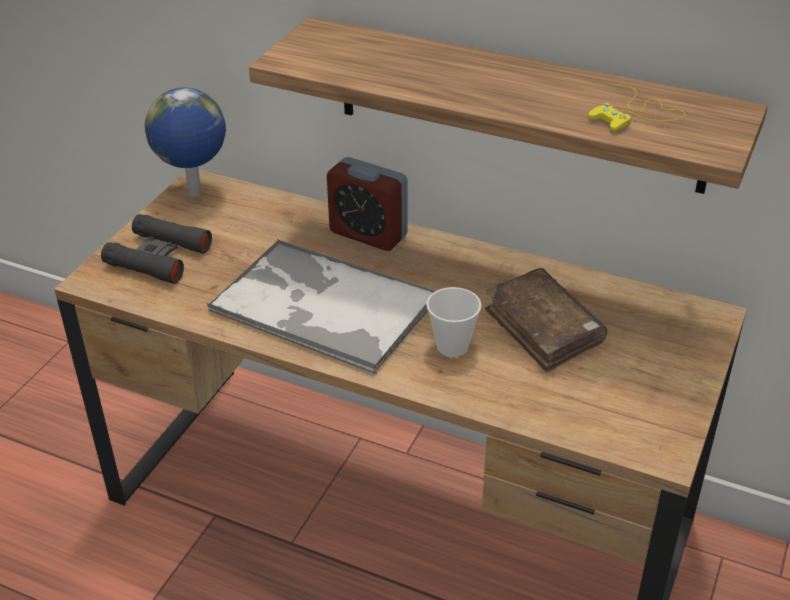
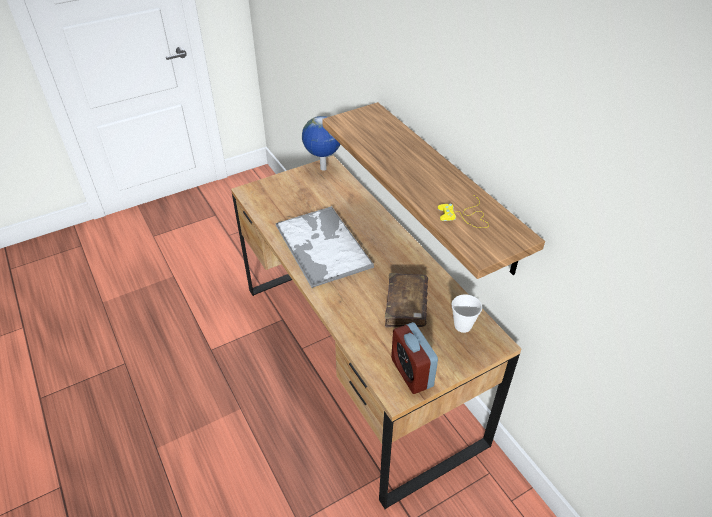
camera: 35 degrees right, 5 degrees up
(158, 257) = (281, 192): black binoculars -> none
(368, 234) = (376, 221): alarm clock -> alarm clock (411, 373)
(452, 347) = (357, 293): cup -> cup (462, 326)

